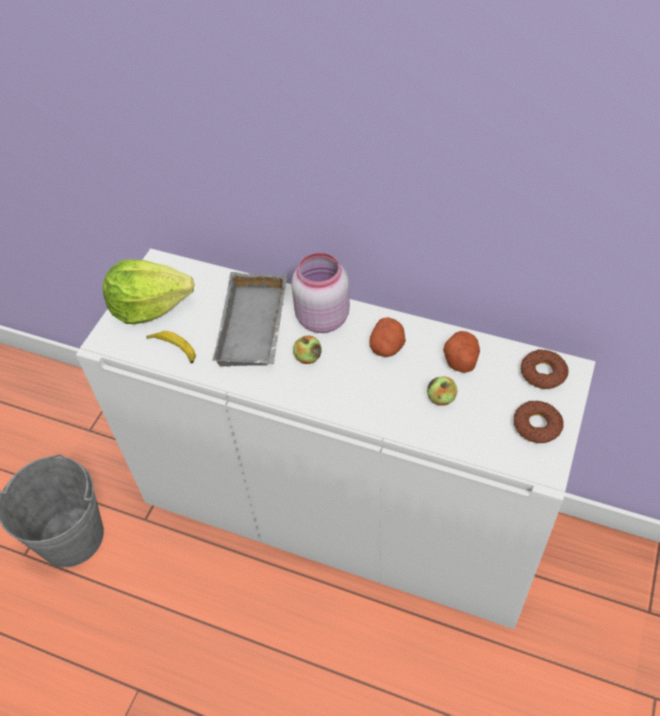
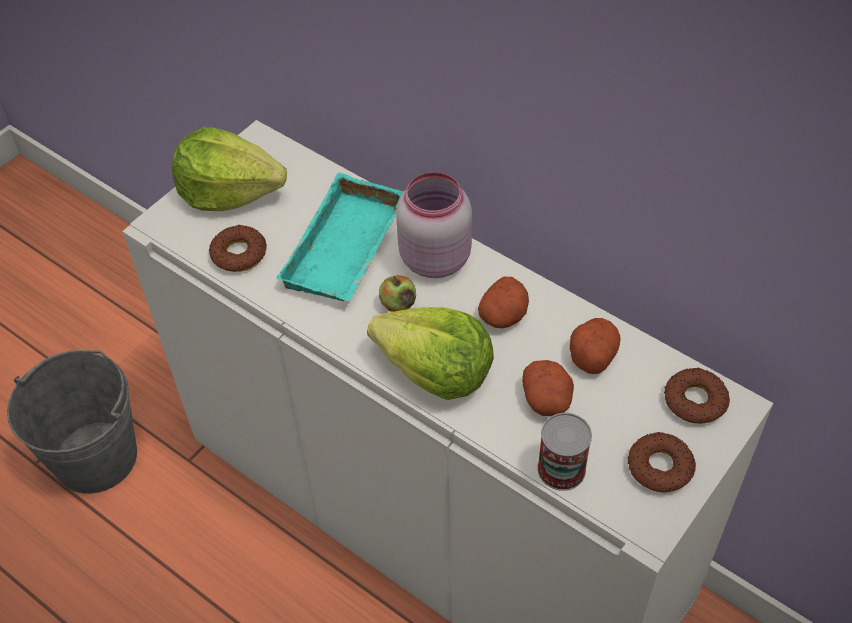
camera: 15 degrees right, 0 degrees up
(174, 349) = (239, 253): banana -> donut
(256, 327) = (348, 250): grey tray -> turquoise tray
(353, 400) = (435, 372): none -> lettuce
(441, 398) = (547, 399): apple -> potato
(469, 445) = (561, 469): none -> can

